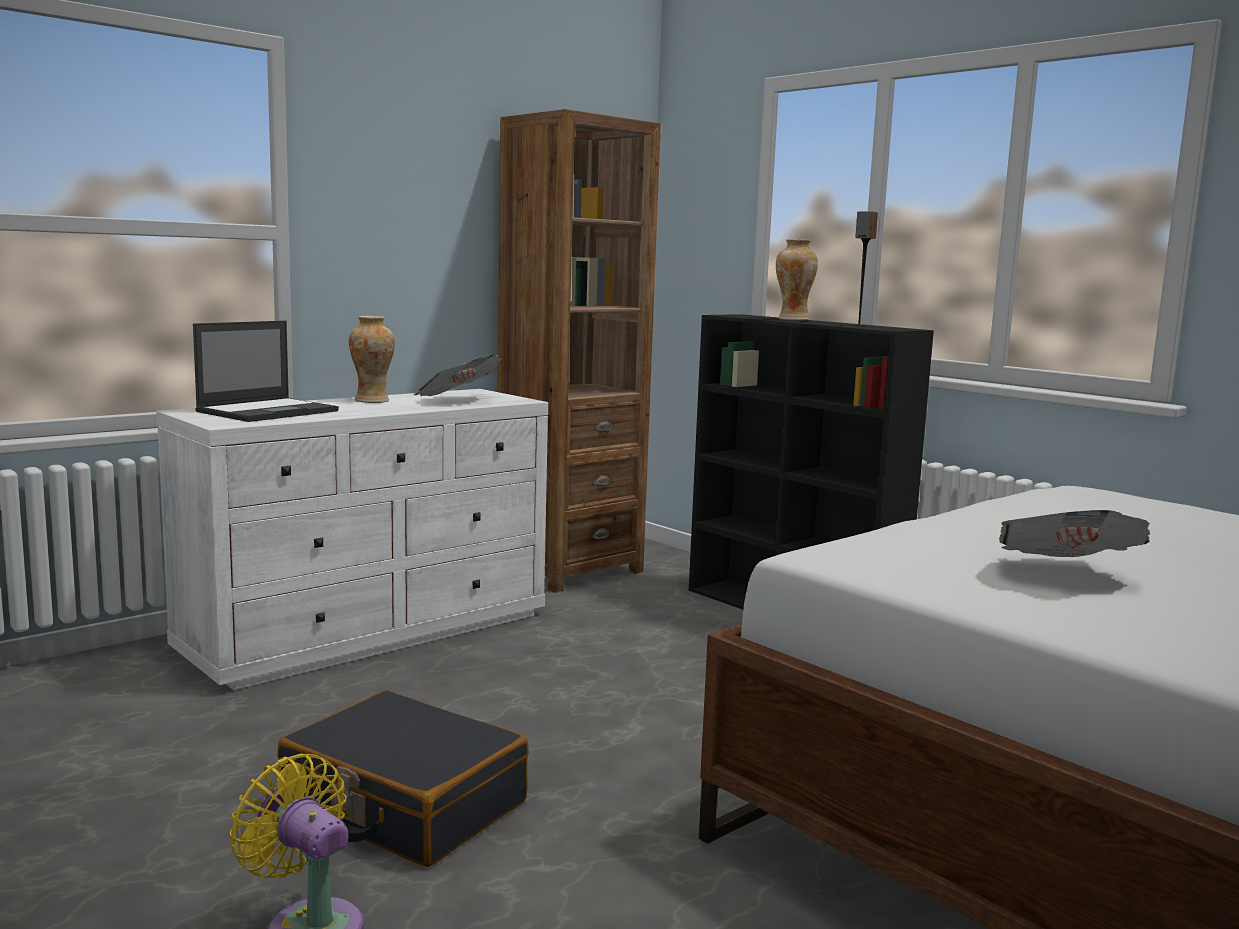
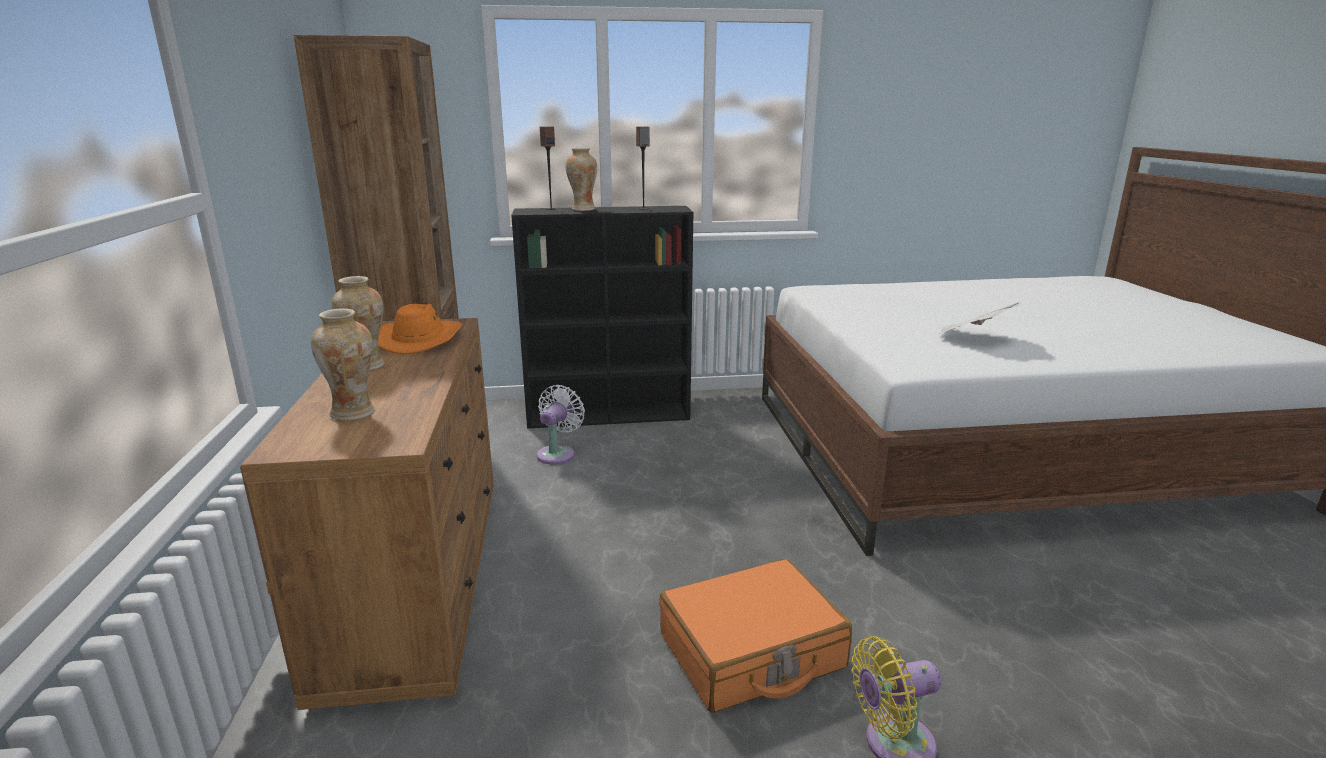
camera: 55 degrees left, 10 degrees up
(269, 411) = (353, 413): laptop -> vase
(371, 632) = (419, 578): white dresser -> brown dresser
(403, 804) = (751, 652): black suitcase -> orange suitcase
(457, 400) = (420, 339): newspaper -> orange hat
(661, 616) = (558, 453): none -> white fan
(766, 316) = (551, 209): none -> speaker

